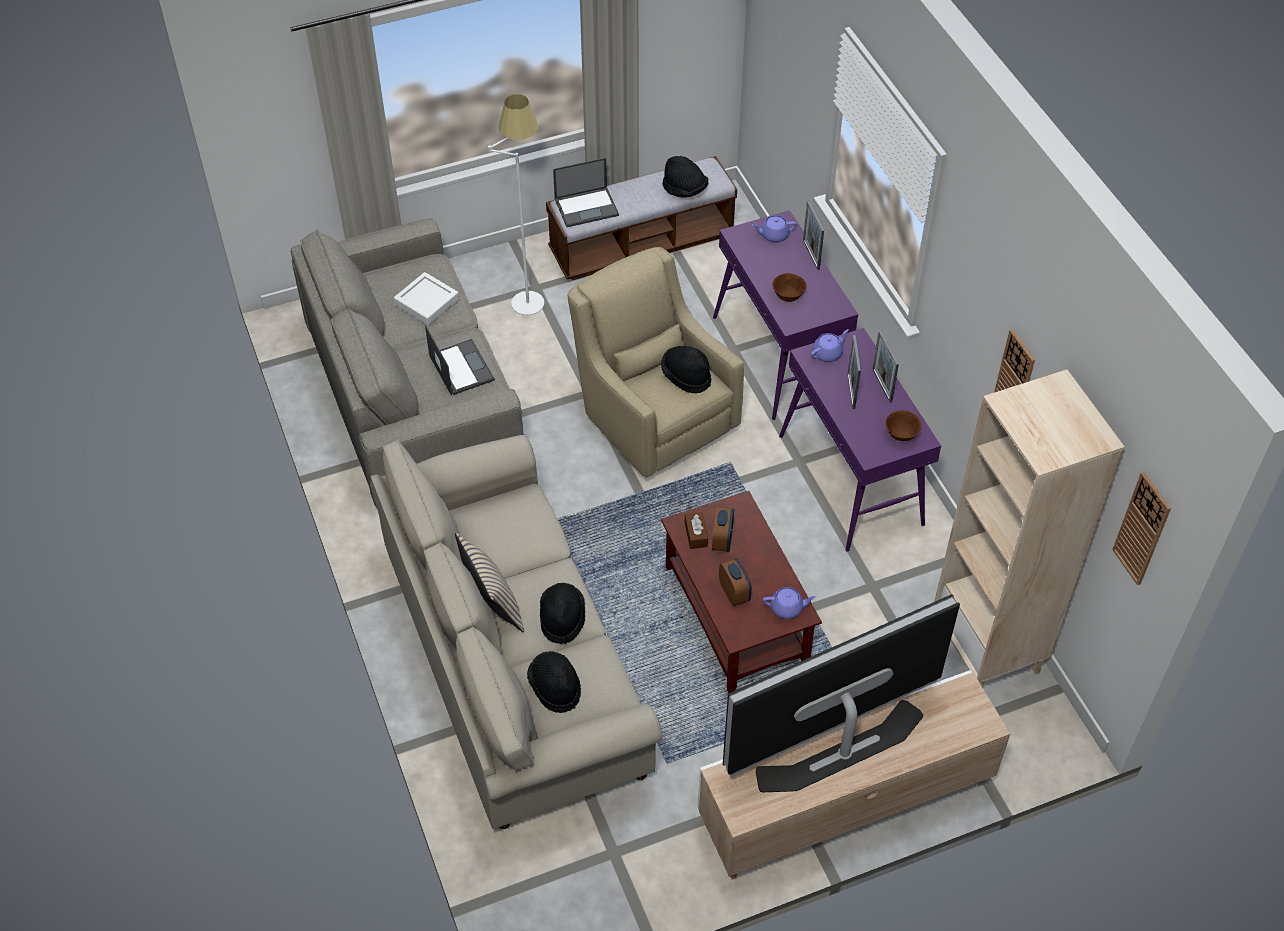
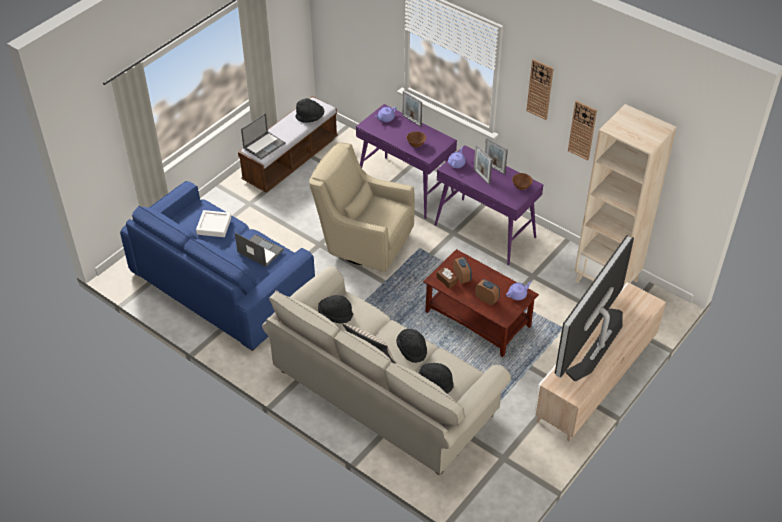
camera: 30 degrees left, 5 degrees down
(412, 395) = (222, 285): grey sofa -> blue sofa
(527, 292) = (246, 207): white floor lamp -> none
(686, 376) = (384, 207): black hat -> black hat (335, 315)
(1142, 528) = (696, 165): wall clock -> wall clock (540, 89)

